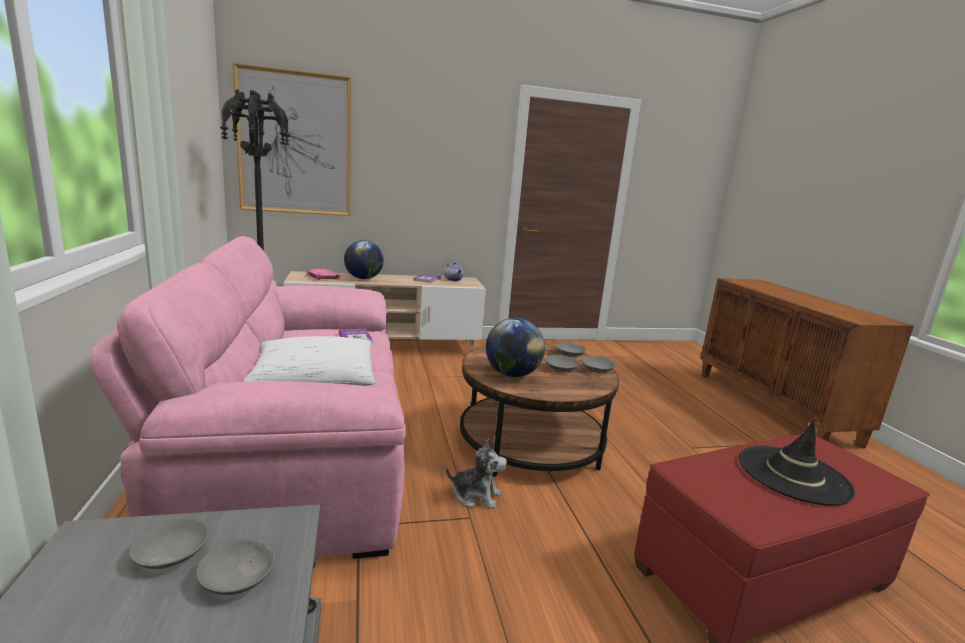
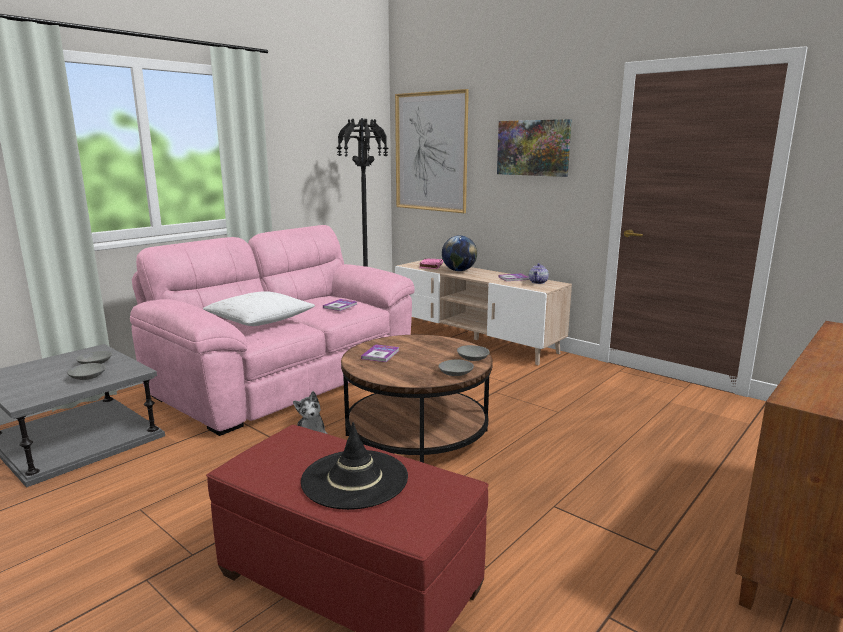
camera: 55 degrees right, 0 degrees up
(433, 150) = (533, 148): none -> picture
(512, 374) = (380, 354): globe -> book
(561, 369) = (428, 363): grey bowl -> none

